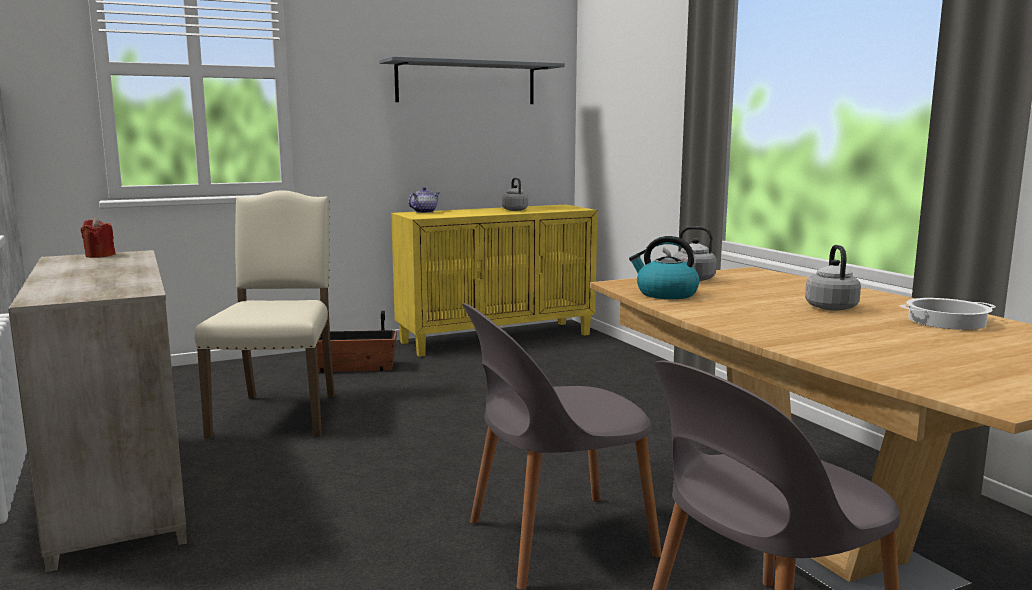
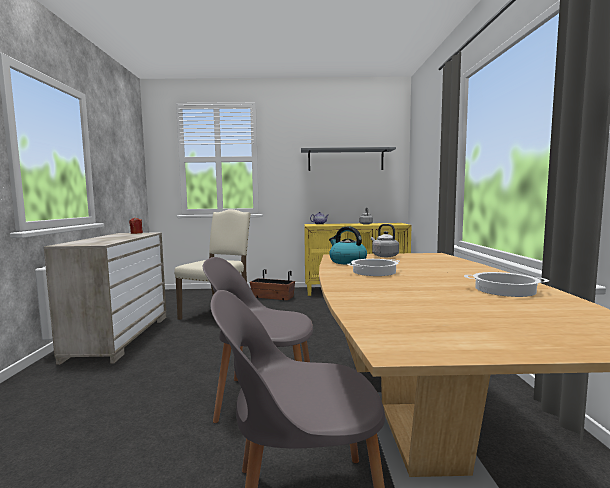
camera: 25 degrees right, 5 degrees down
(746, 309) = (374, 272): none -> cooking pot
(830, 307) = (435, 275): grey kettle -> none

